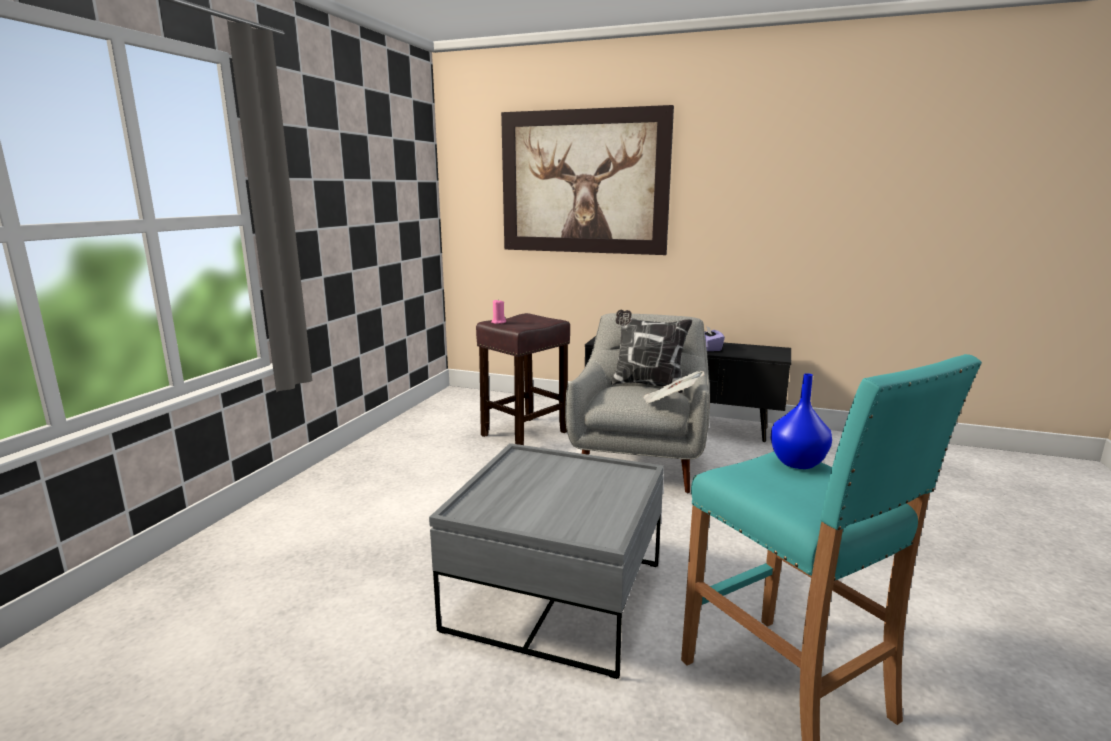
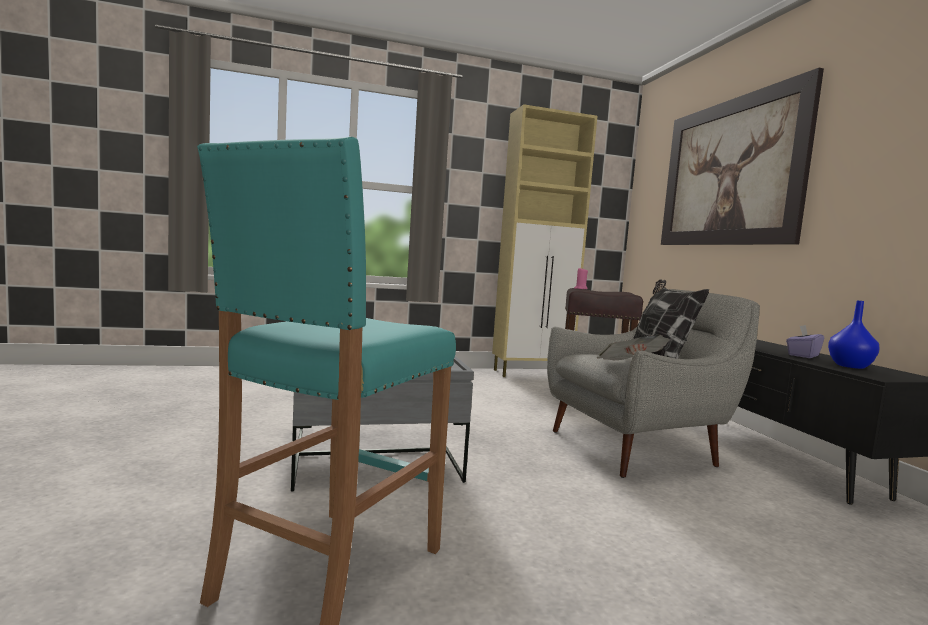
camera: 55 degrees right, 10 degrees down
(411, 424) = (532, 373): none -> beige cabinet
(798, 463) = (401, 326): blue vase -> blue vase (850, 366)

